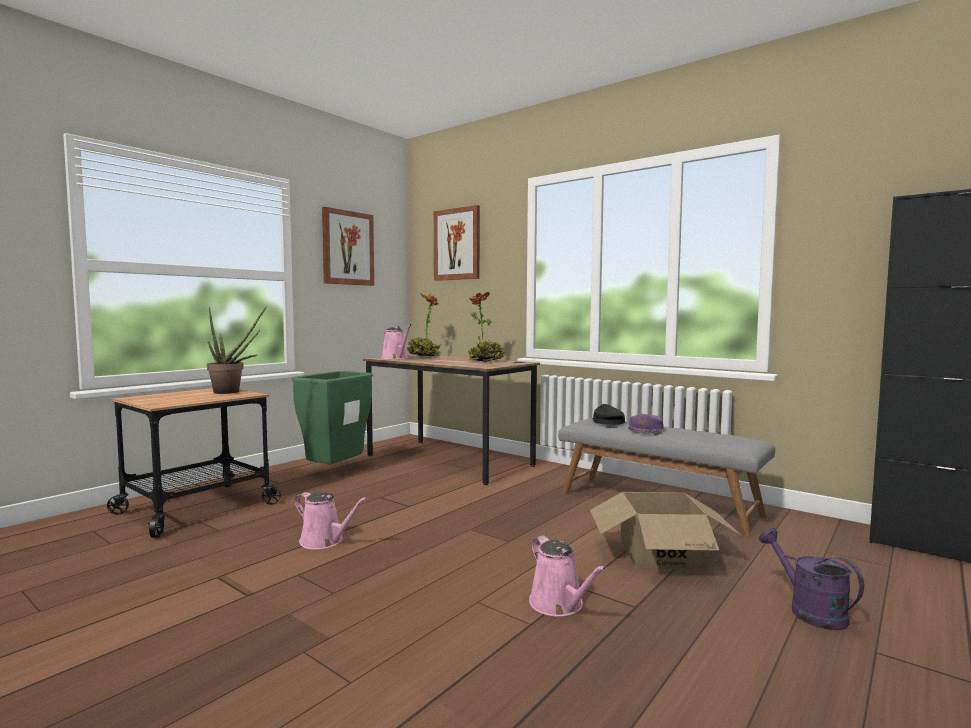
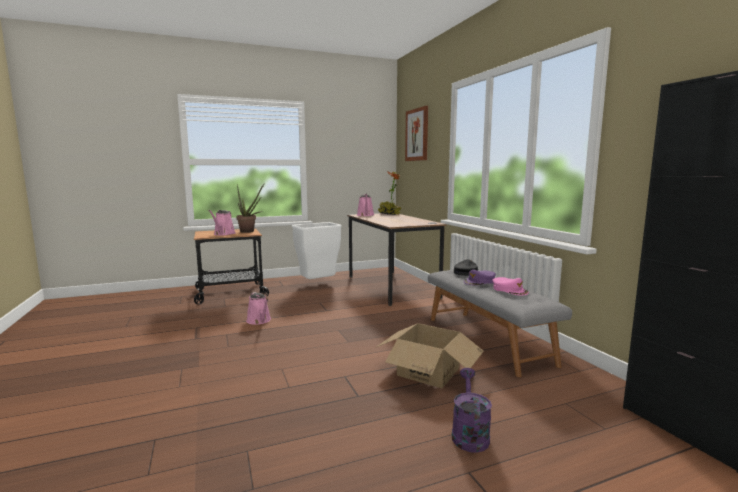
camera: 30 degrees right, 5 degrees up
(336, 472) = (318, 284): green trash can -> white trash can
(348, 248) = (346, 141): picture -> none
(485, 361) = (412, 221): potted plant -> none
(559, 605) = (318, 382): pink watering can -> pink watering can (223, 234)
(694, 433) = (510, 290): none -> pink cap

